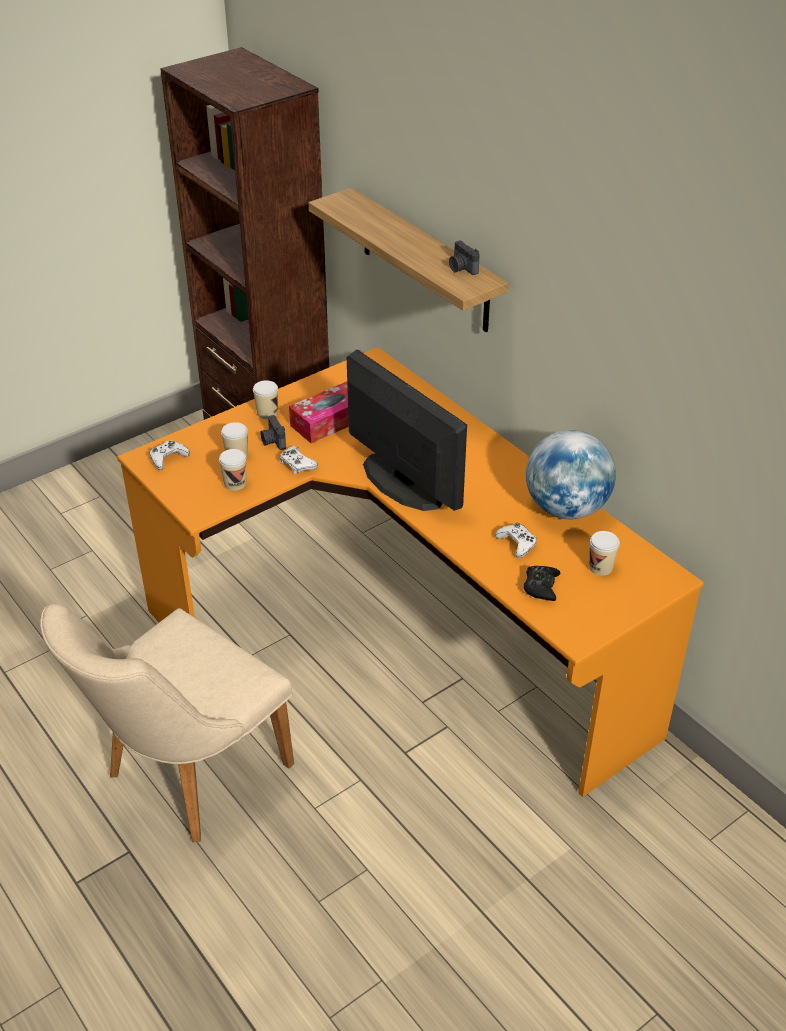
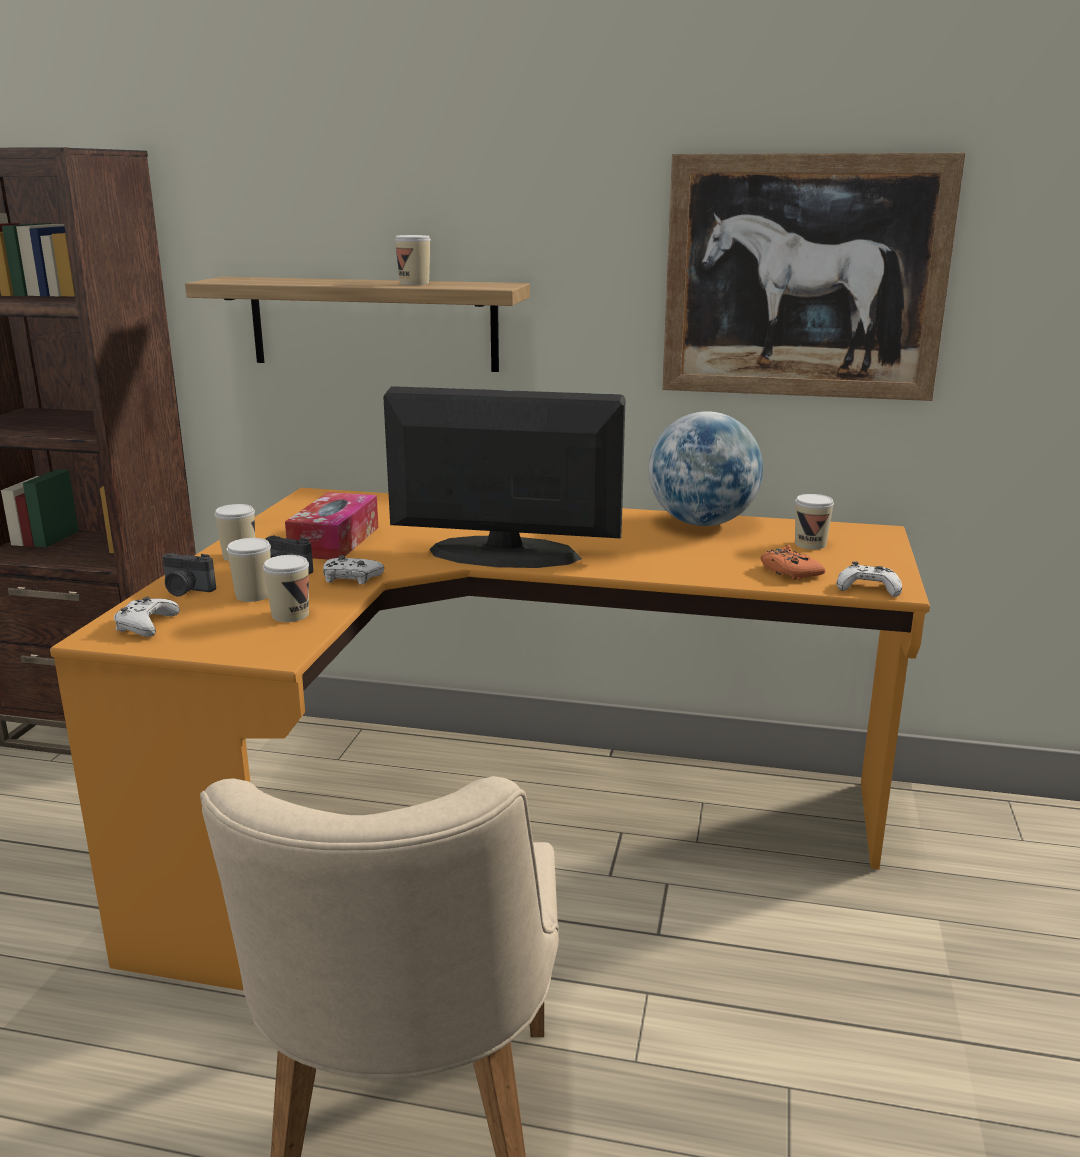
camera: 40 degrees left, 20 degrees down
(432, 256) = (414, 283): none -> cup
(461, 268) = (463, 283): camera -> camera (186, 590)
(517, 543) = (706, 555): white game controller -> white game controller (868, 588)
(541, 586) = (789, 571): black game controller -> orange game controller
(667, 370) = (803, 278): none -> picture

